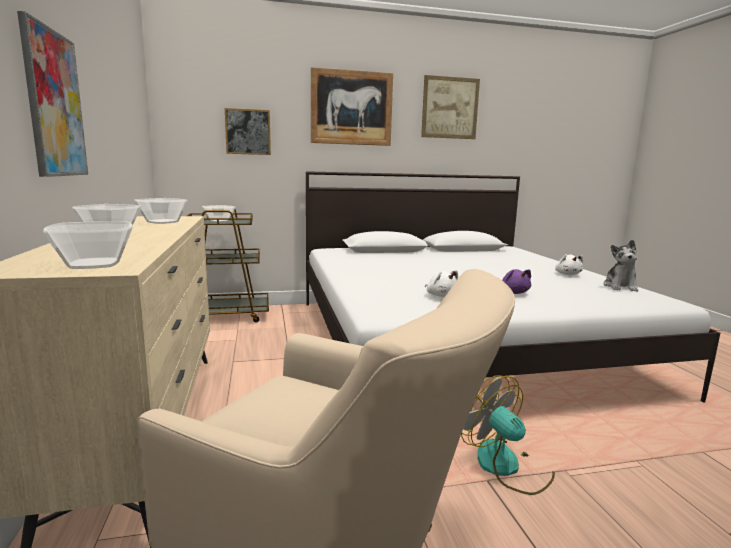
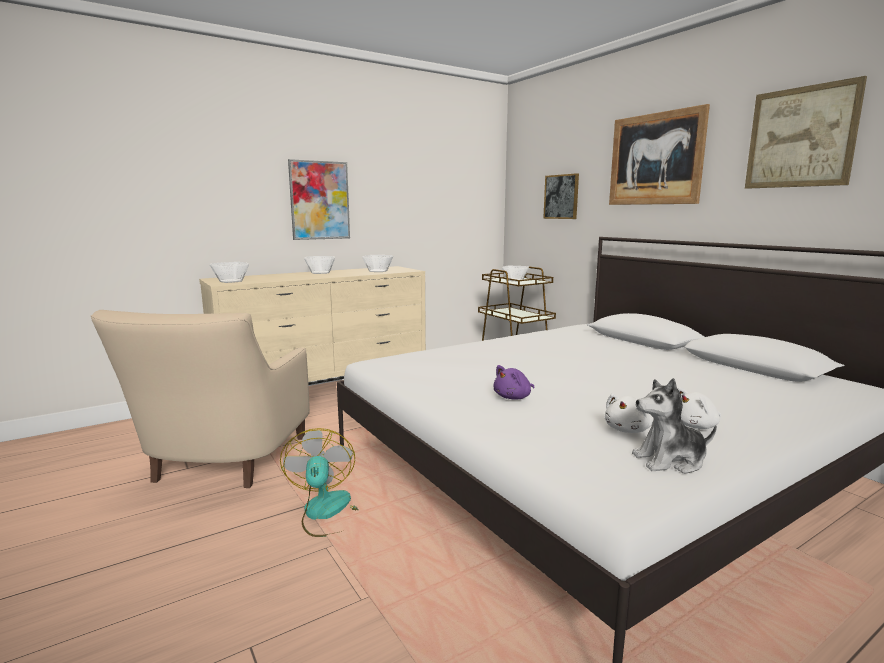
camera: 70 degrees right, 0 degrees up
(441, 295) = (449, 370): white plush toy -> white plush toy (628, 430)
(507, 467) = (328, 513): fan -> fan turned 45 degrees counterclockwise

